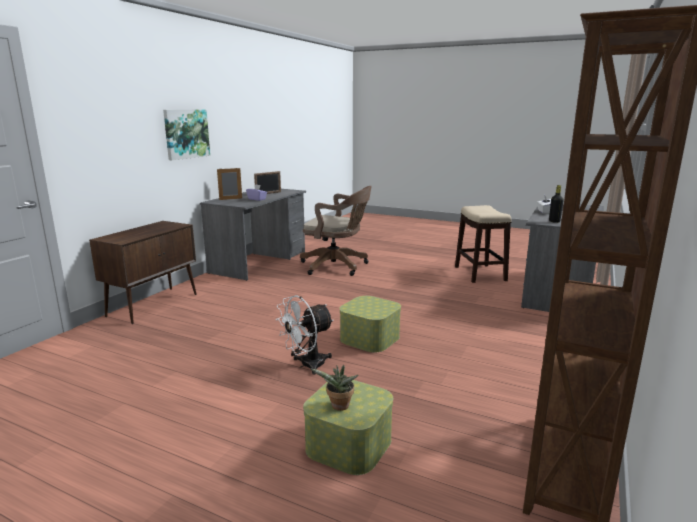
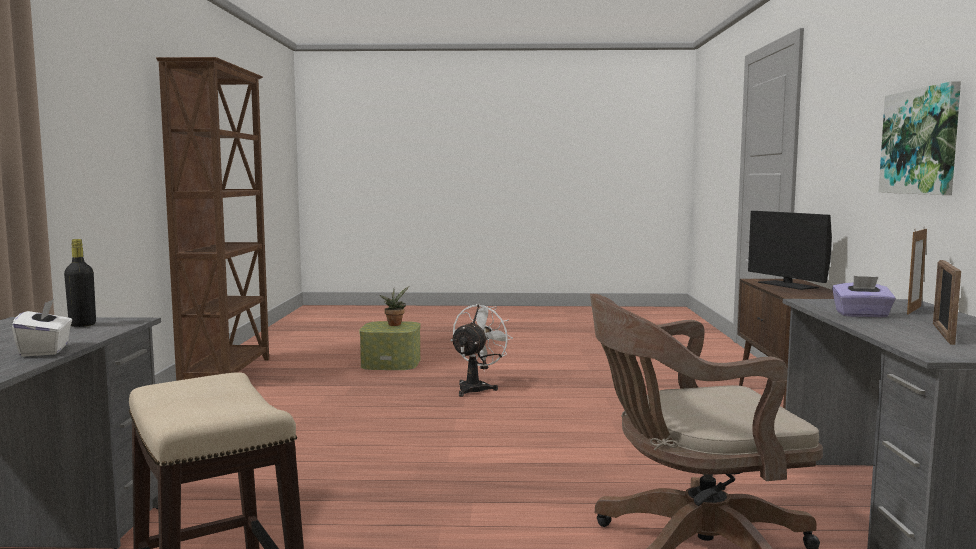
camera: 155 degrees right, 10 degrees down
(135, 233) = (787, 285): none -> monitor
(369, 338) = (432, 417): storage box -> none

